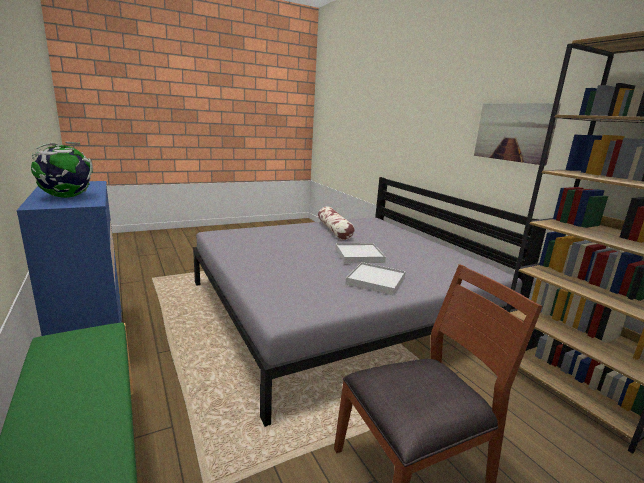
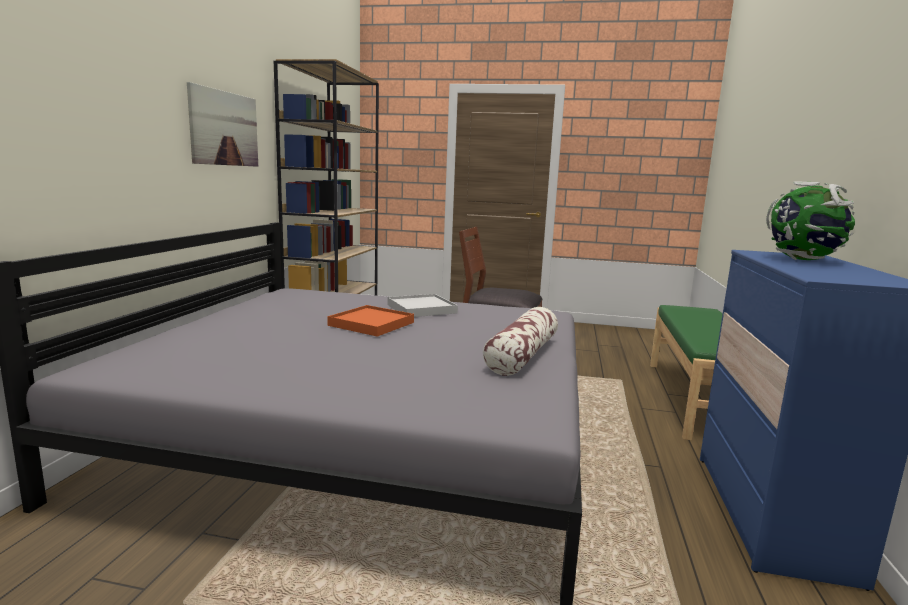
camera: 140 degrees left, 5 degrees down
(334, 230) = (272, 366): pillow -> pillow (522, 355)
(359, 255) = (371, 324): white tray -> orange tray

